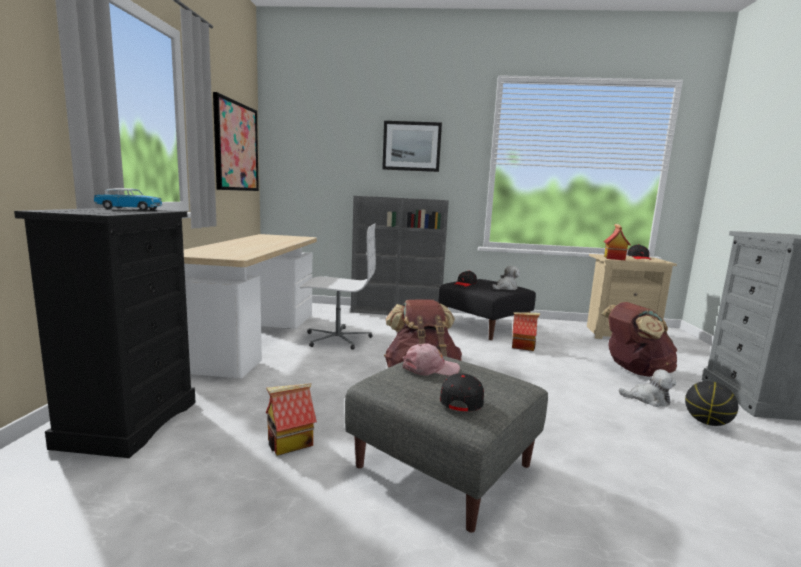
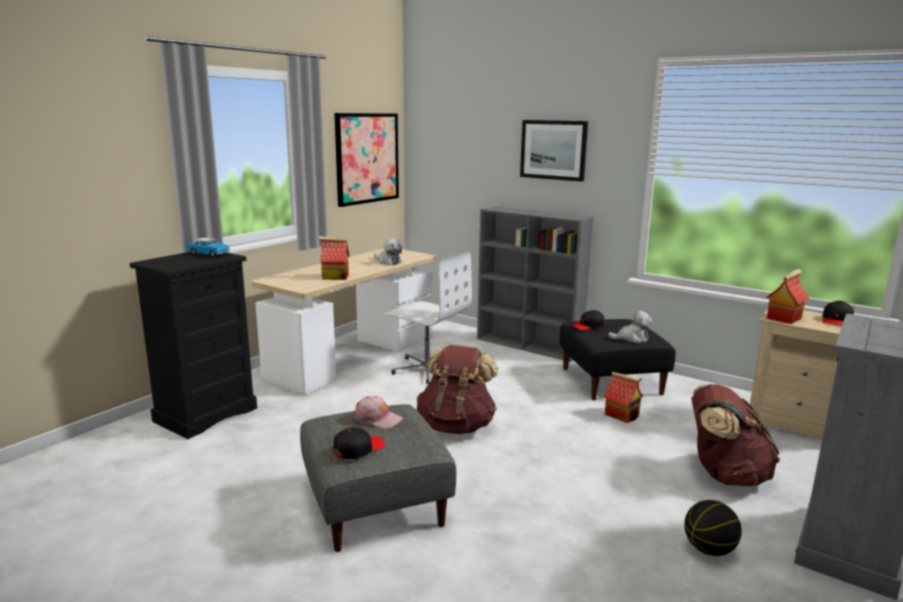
camera: 30 degrees right, 5 degrees up
(289, 443) = (287, 456): toy house -> toy house (334, 277)
(648, 399) = (679, 508): plush toy -> plush toy (388, 262)

